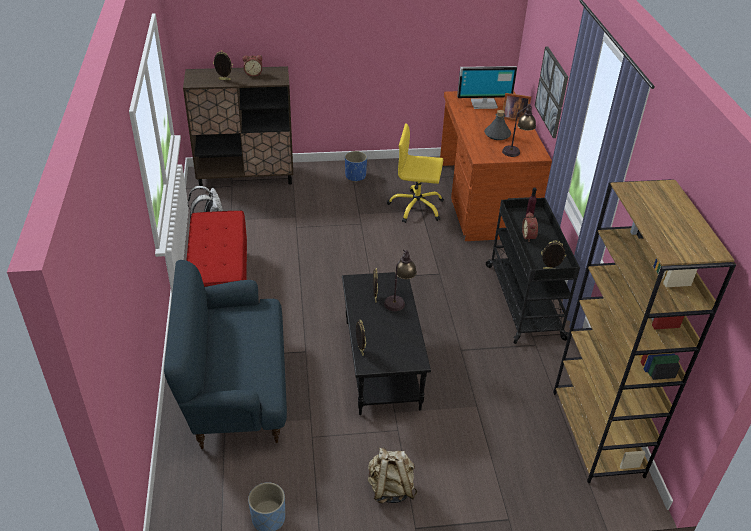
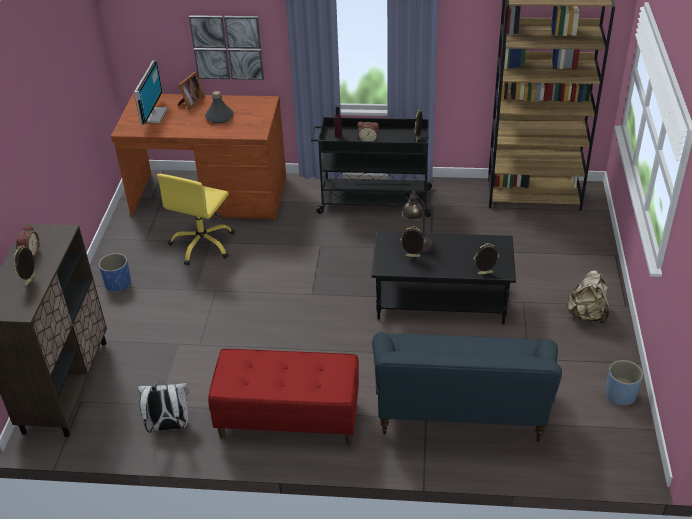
camera: 75 degrees left, 0 degrees up
(516, 150) = (253, 111): table lamp -> none

